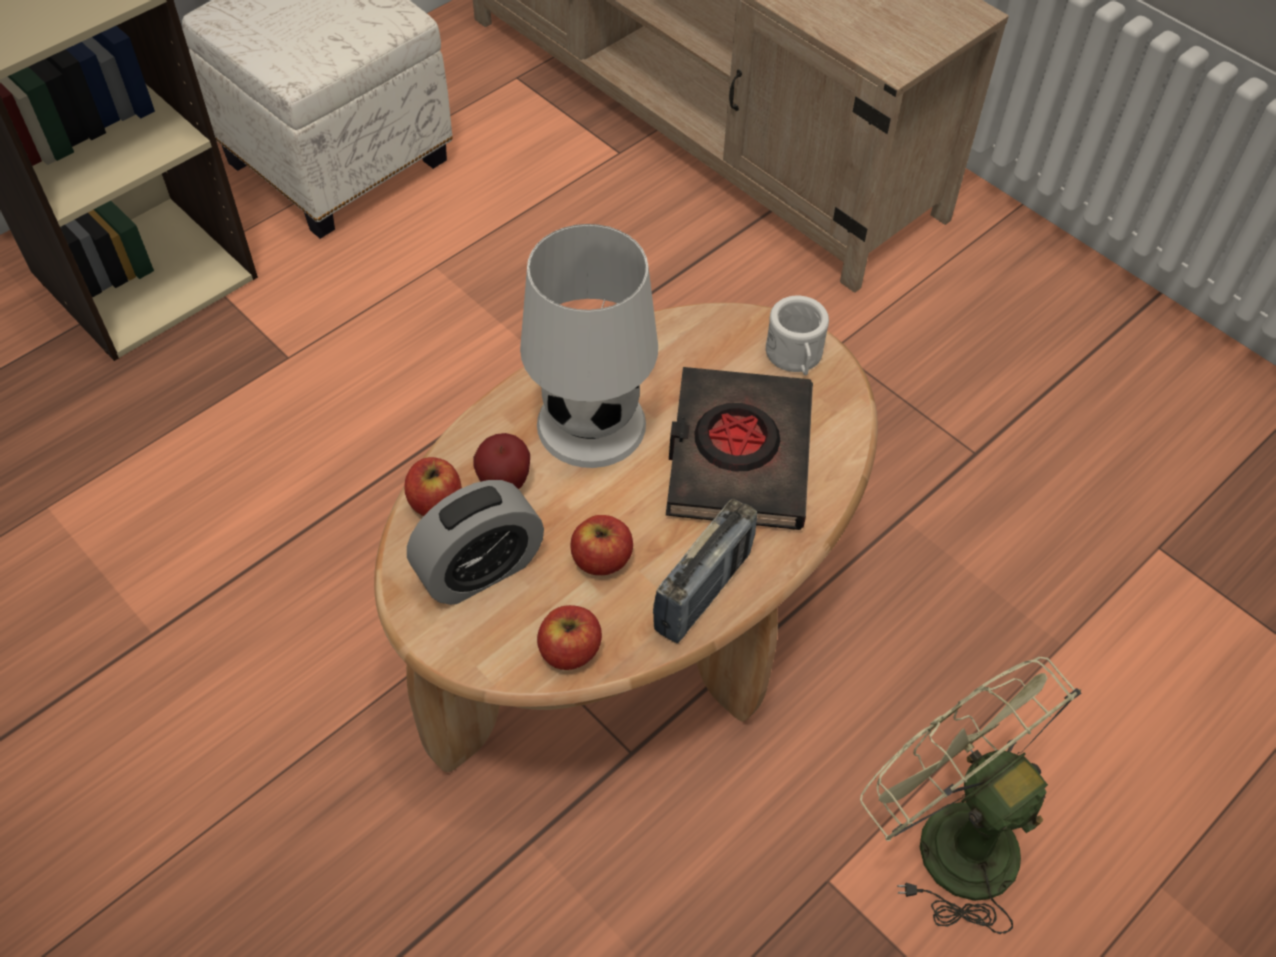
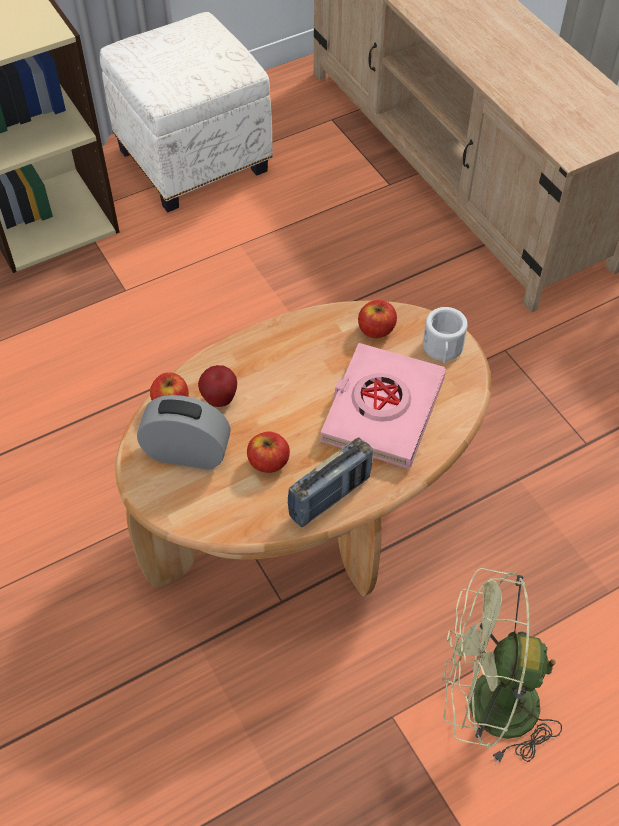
camera: 15 degrees right, 0 degrees up
(480, 569) = (187, 453): alarm clock -> alarm clock turned 150 degrees counterclockwise
(569, 650) = (230, 517): apple -> apple (376, 329)
(590, 424) = (287, 370): white table lamp -> none
(738, 455) = (382, 410): black book -> pink book
(948, 834) = (486, 705): green fan -> green fan turned 60 degrees counterclockwise

